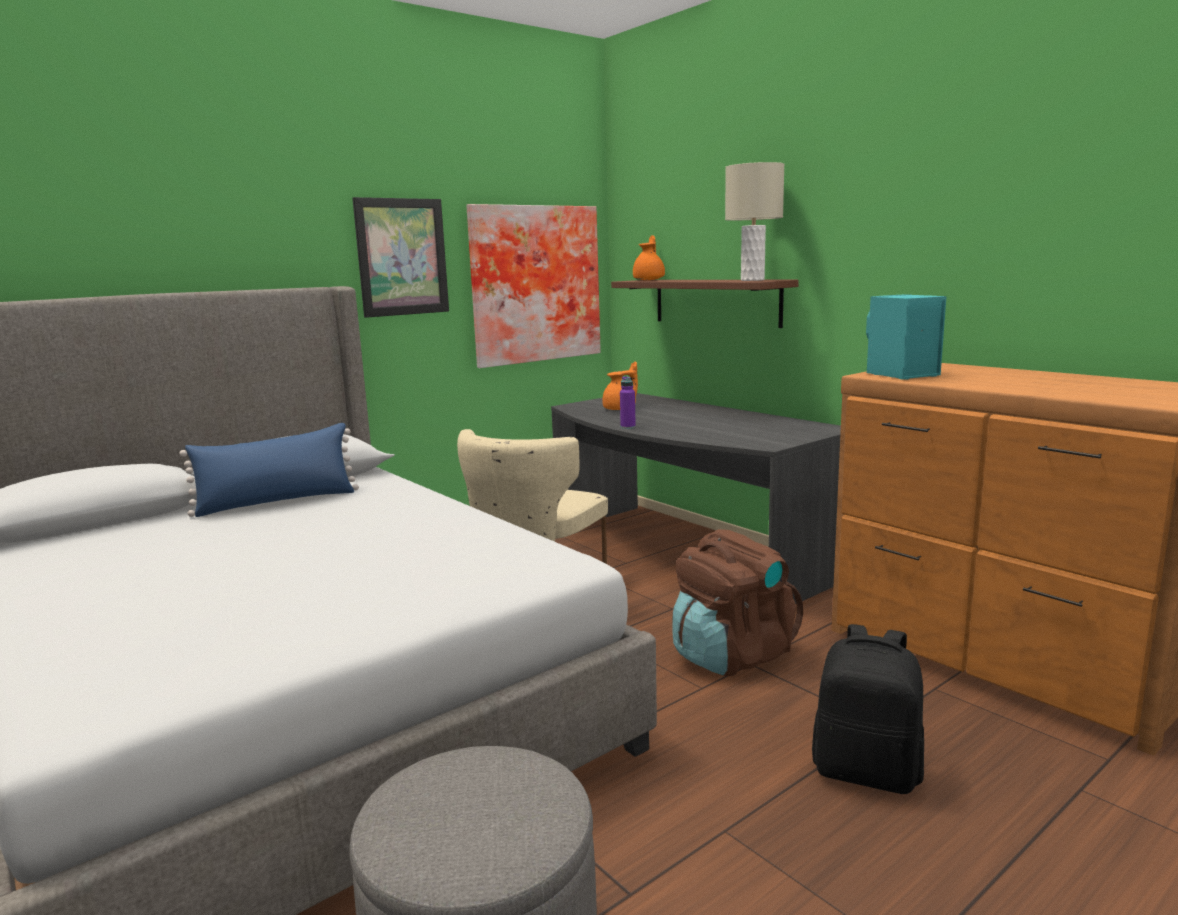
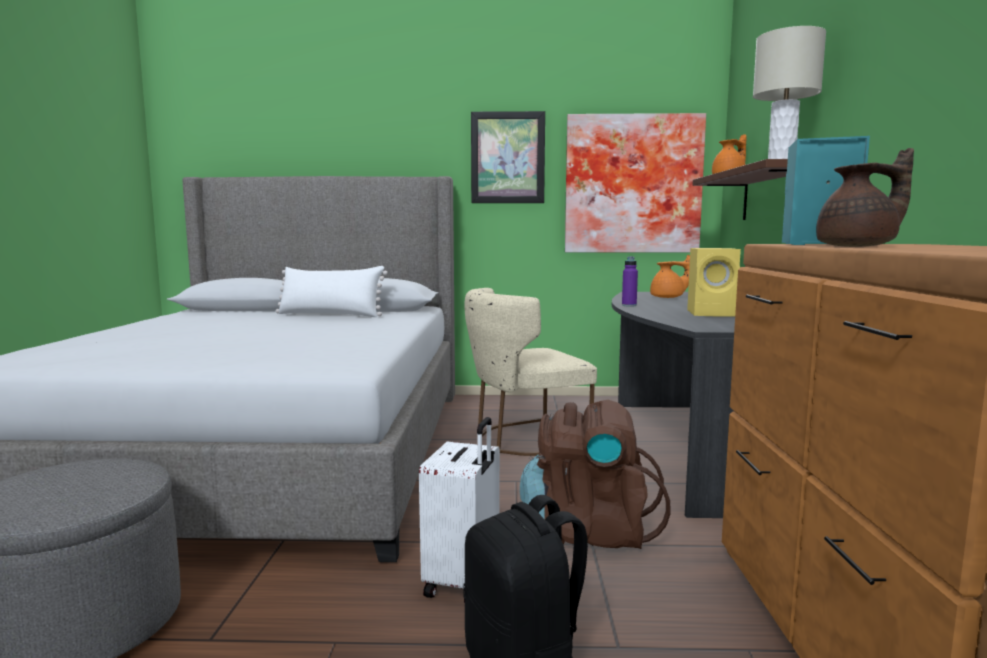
camera: 40 degrees right, 5 degrees down
(277, 502) = (330, 315): blue pillow -> white pillow
(720, 426) = (713, 314): none -> yellow speaker
(722, 736) = (464, 581): none -> white suitcase
(970, 382) = (860, 246): none -> brown teapot

